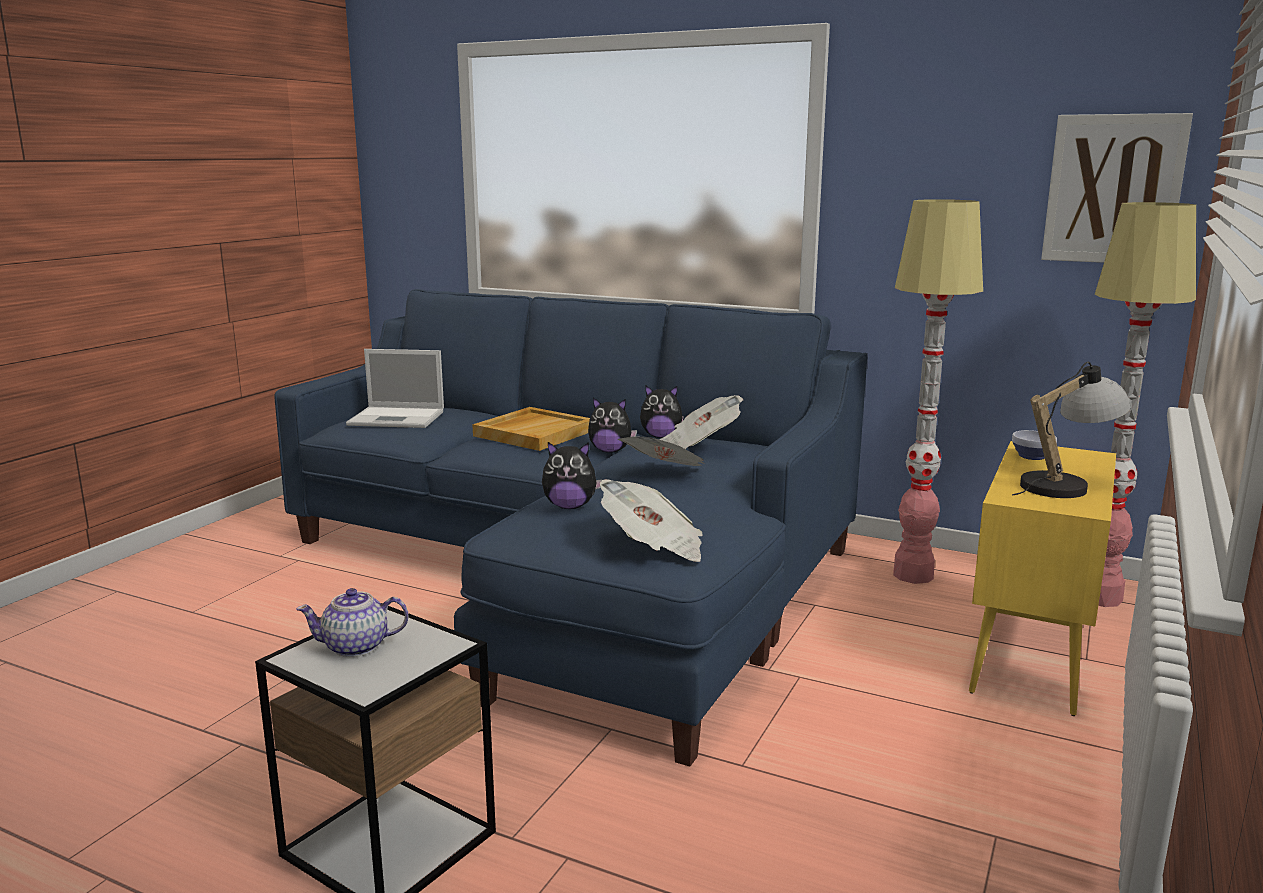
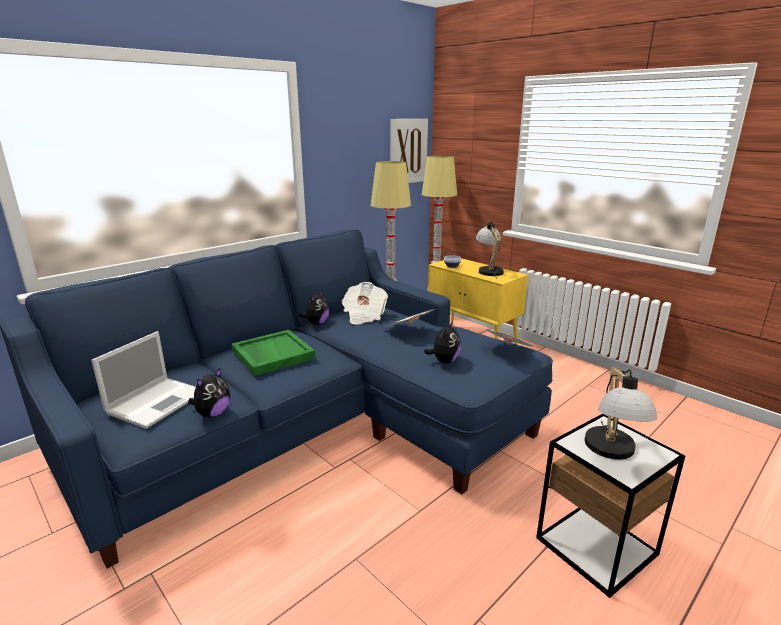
camera: 70 degrees left, 5 degrees up
(356, 647) = (612, 453): teapot -> table lamp
(534, 433) = (272, 354): beige tray -> green tray
(610, 451) = (325, 341): plush toy -> plush toy (213, 413)

